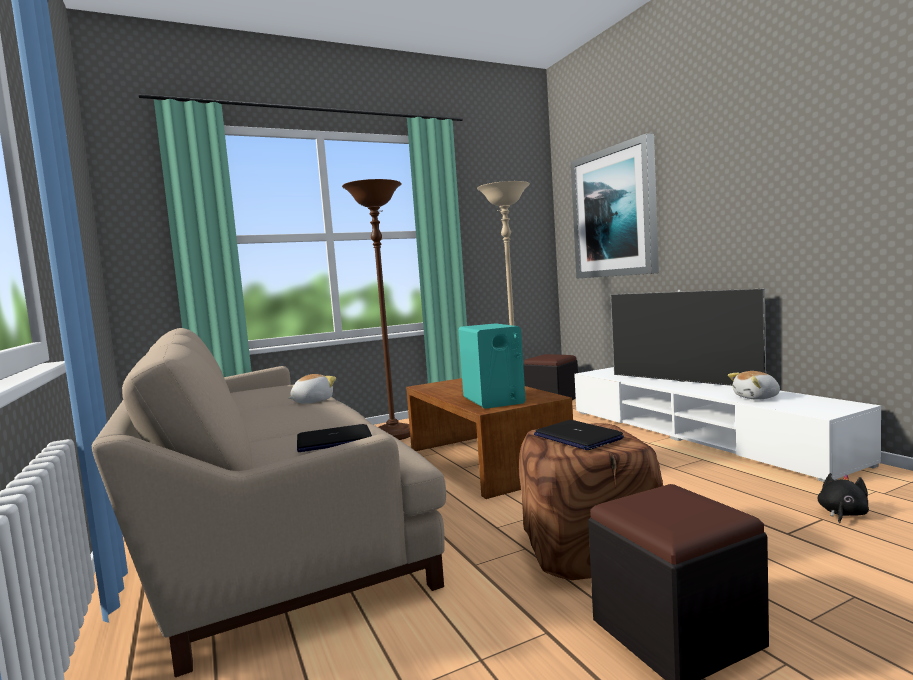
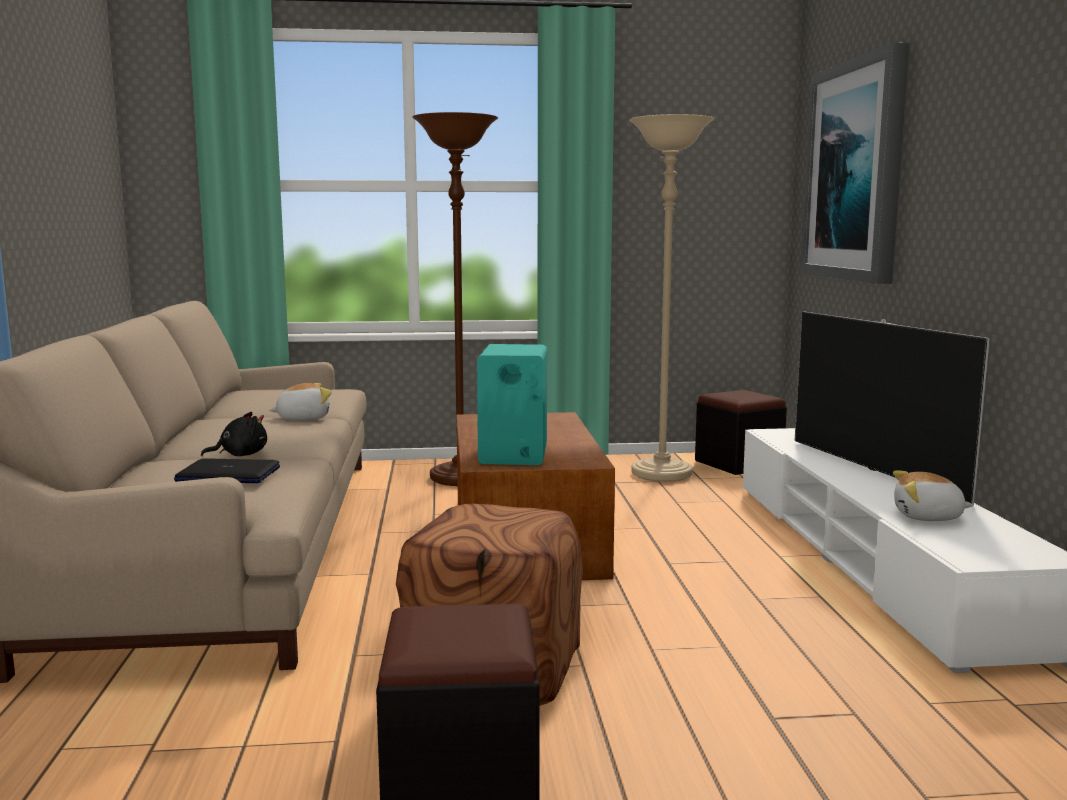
camera: 20 degrees right, 5 degrees up
(577, 437) = (484, 523): laptop -> none
(842, 514) = (895, 714): black plush toy -> black plush toy (240, 455)

